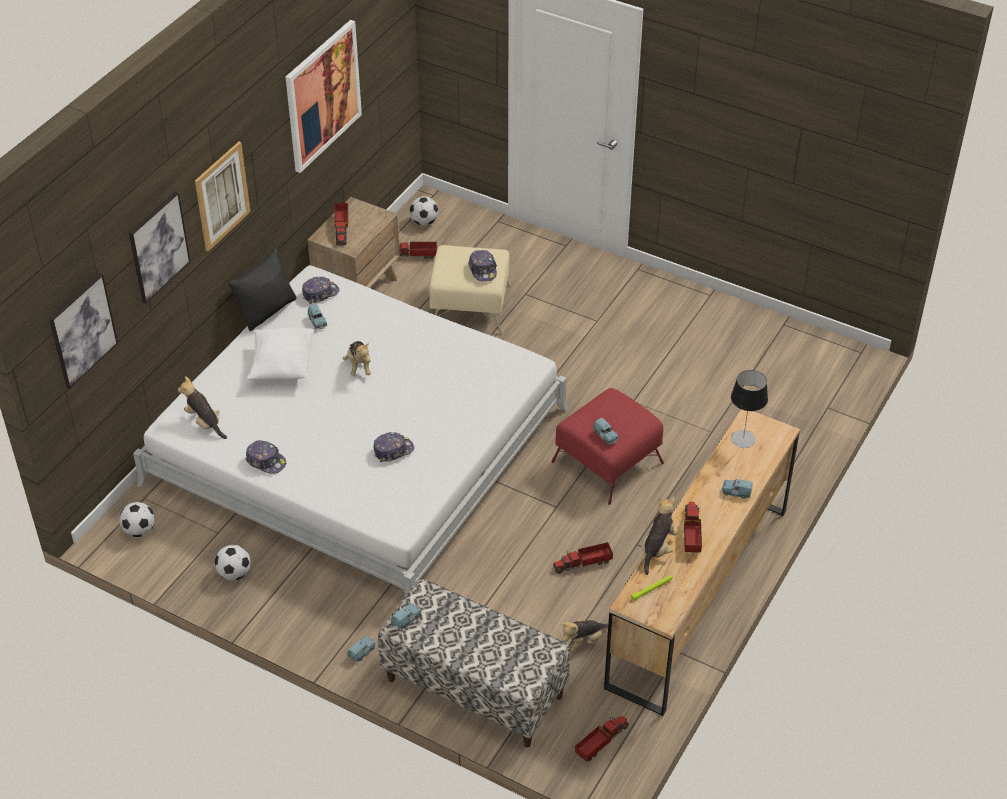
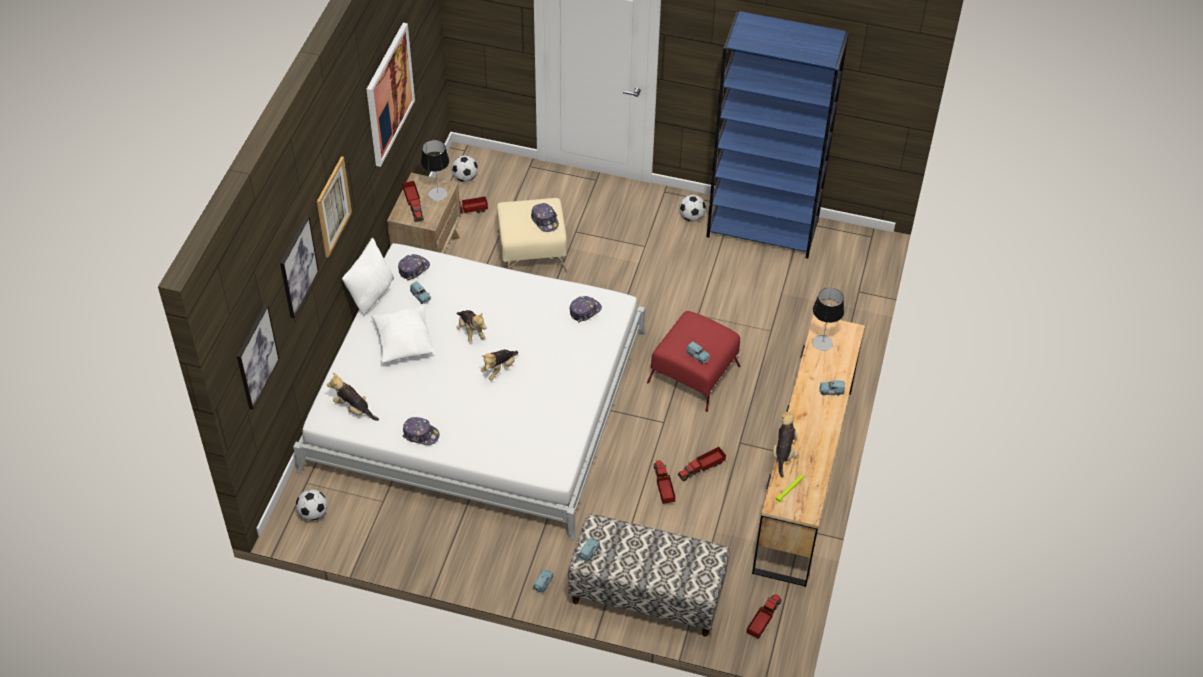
camera: 15 degrees left, 5 degrees up
(234, 574) = (410, 536): football -> football (691, 217)
(267, 311) = (371, 293): black pillow -> white pillow
(371, 222) = (437, 194): none -> table lamp
(393, 450) = (527, 403): cap -> cap (584, 311)
(582, 642) = (722, 537): plush toy -> plush toy (499, 369)
(691, 533) = (806, 434): toy truck -> toy truck (663, 486)
(737, 324) = (763, 229): none -> blue bookcase

